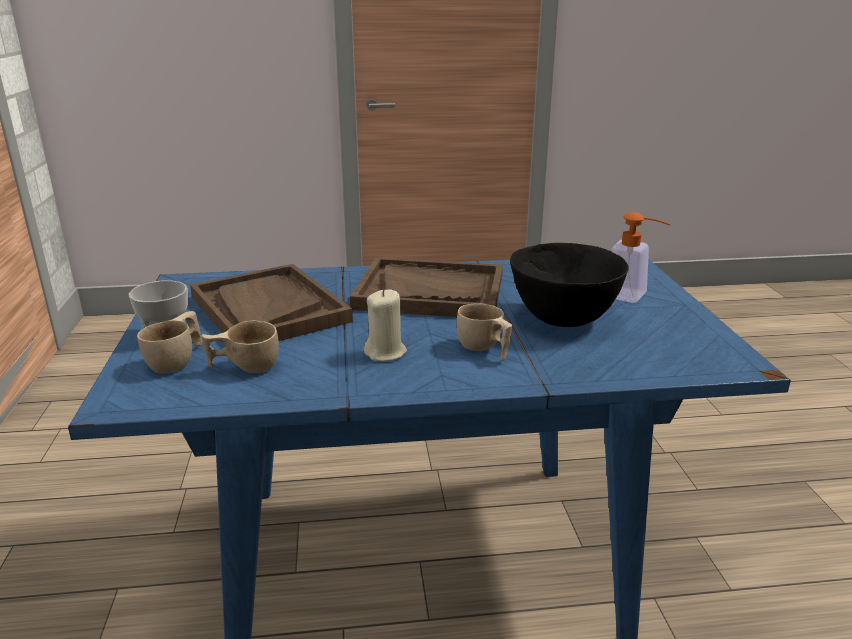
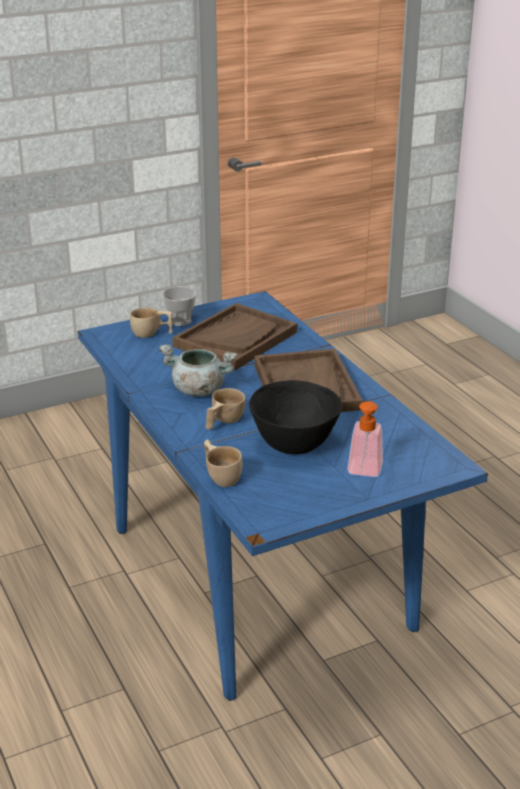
camera: 70 degrees right, 5 degrees up
(244, 367) = (155, 353): beige cup -> beige cup (221, 476)
(385, 353) = (198, 390): beige candle -> grey cooking pot

